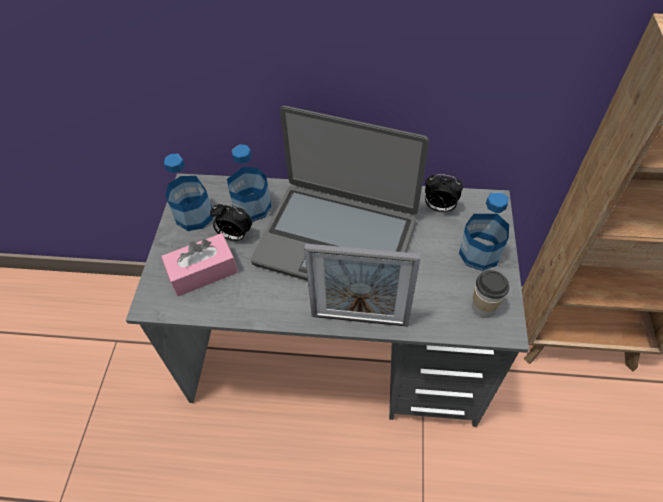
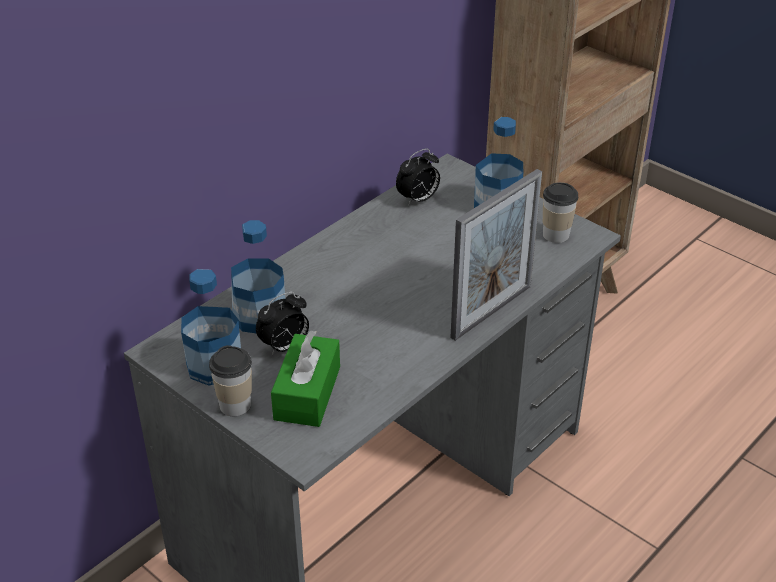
camera: 55 degrees left, 15 degrees down
(169, 246) = (235, 405): none -> cup
(203, 272) = (307, 393): pink tissue box -> green tissue box
(336, 240) = (379, 280): laptop -> none

